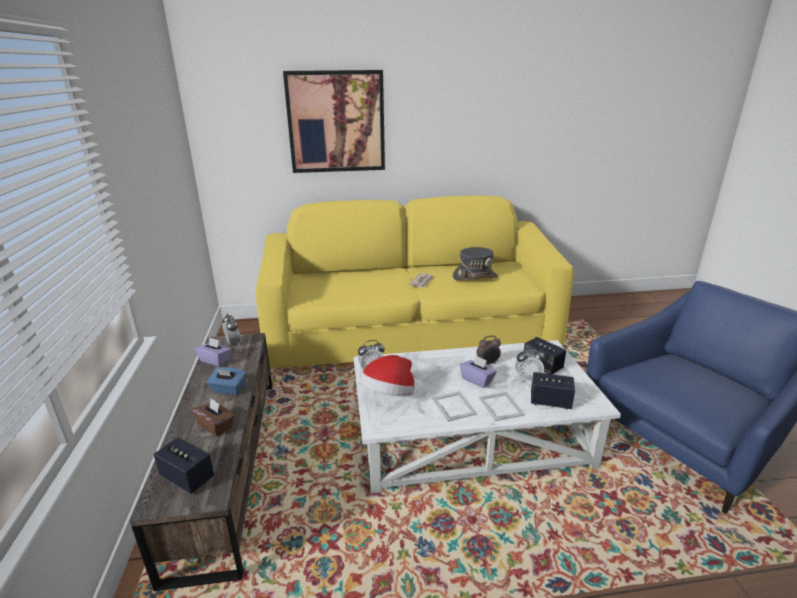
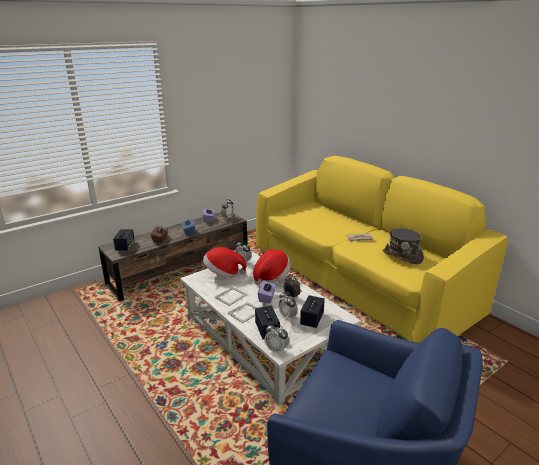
camera: 60 degrees right, 0 degrees up
(336, 122) = (366, 101): picture -> none
(431, 362) = (271, 277): none -> hat
(592, 406) = (276, 350): none -> alarm clock

